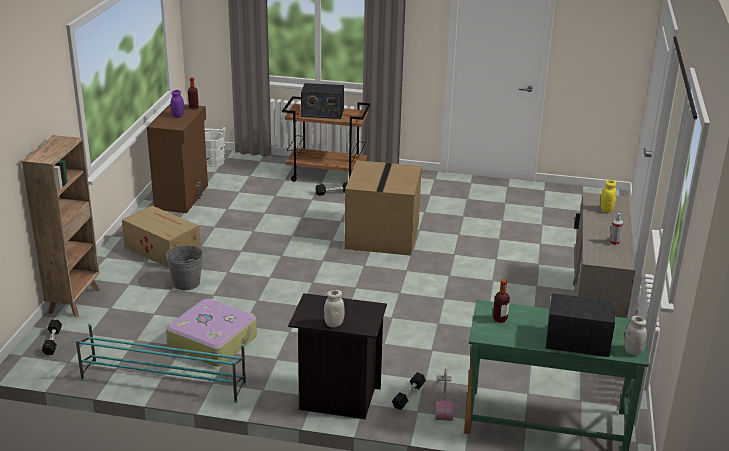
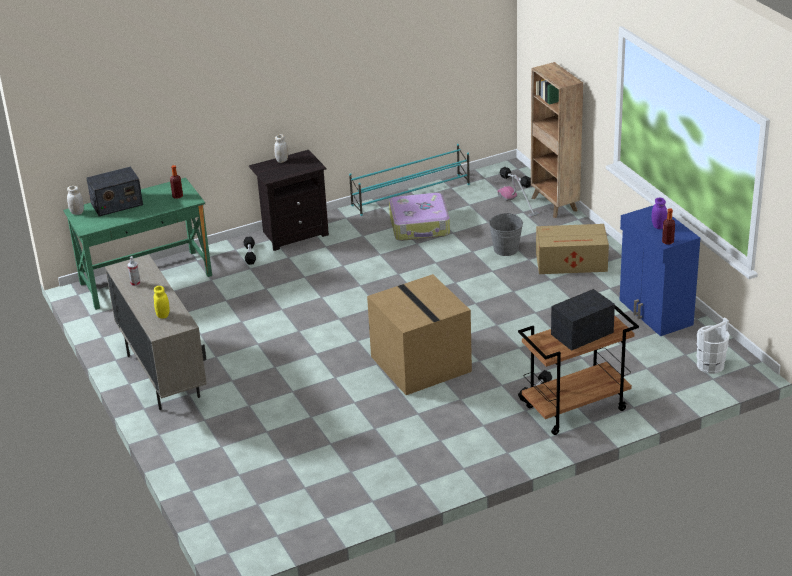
camera: 145 degrees right, 5 degrees up
(183, 197) = (655, 313): brown cabinet -> blue cabinet
(444, 399) = (225, 263): vacuum cleaner -> vacuum cleaner (518, 204)

